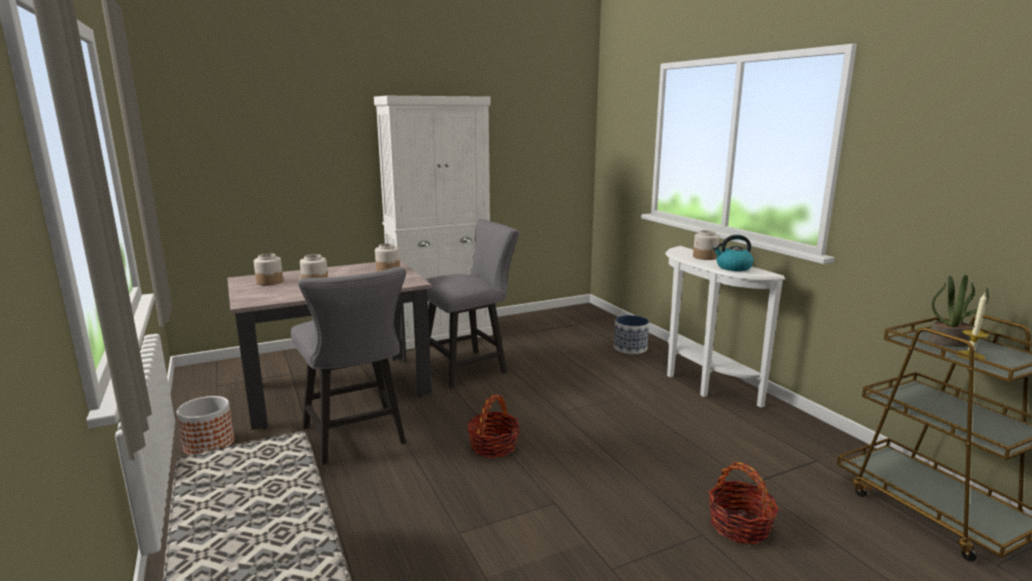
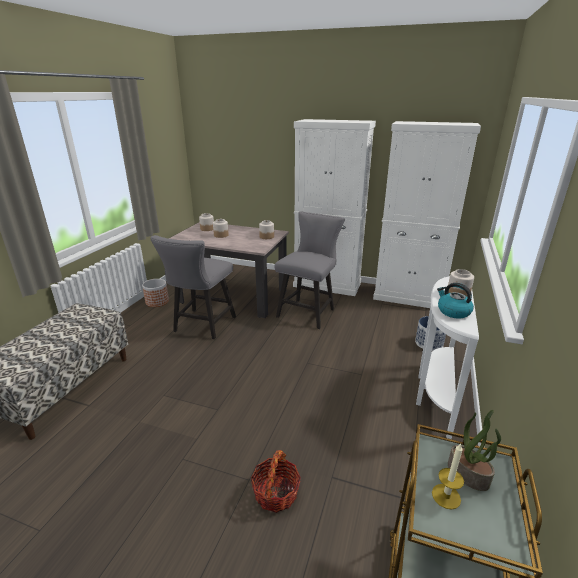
camera: 45 degrees right, 10 degrees up
(469, 367) = (308, 311): grey chair -> grey chair turned 75 degrees counterclockwise
(493, 446) = (244, 362): basket -> none
(546, 318) = (408, 297): none -> white cabinet

